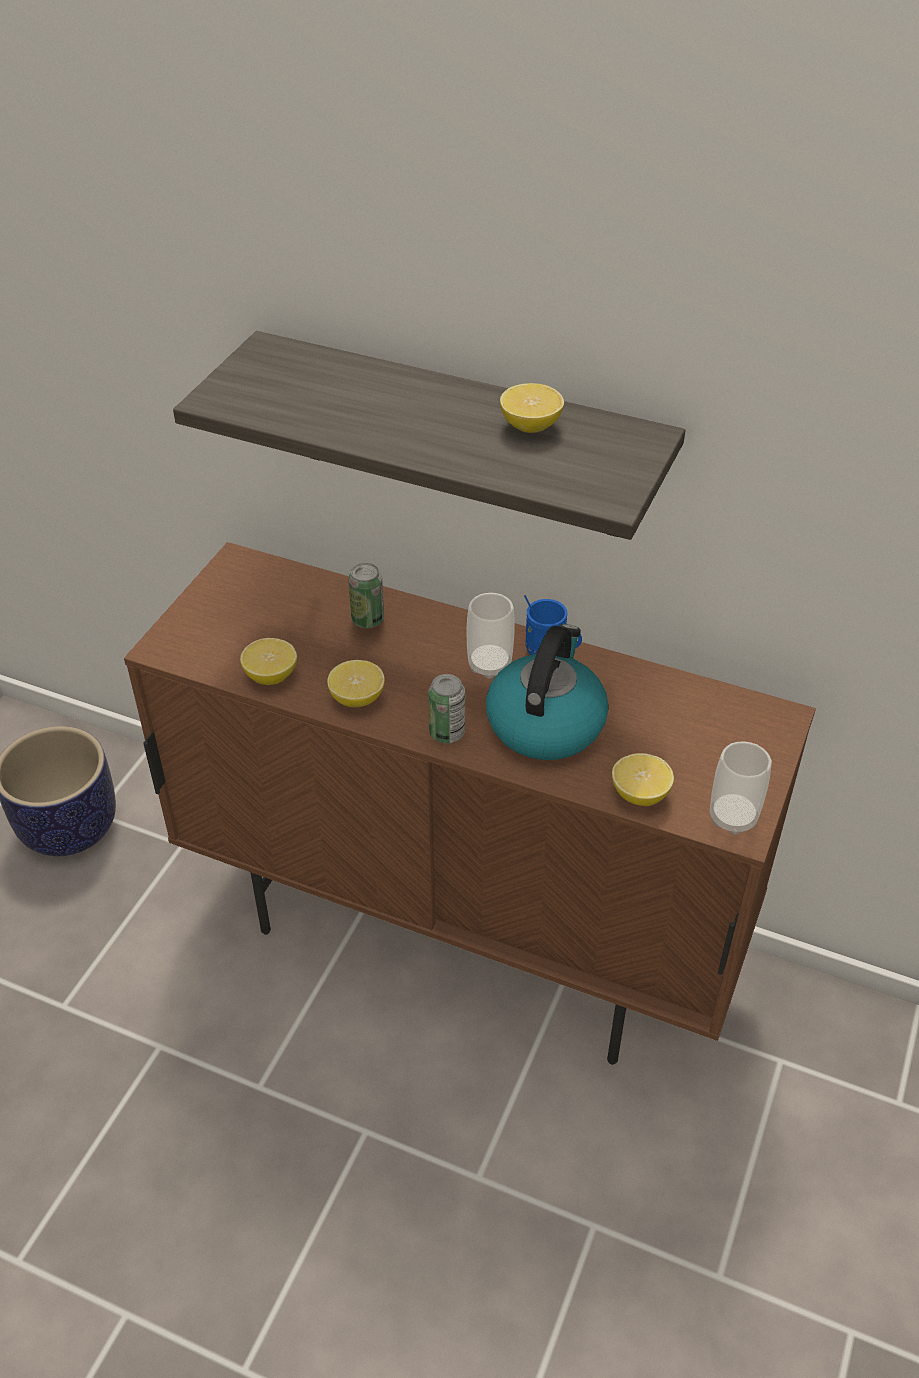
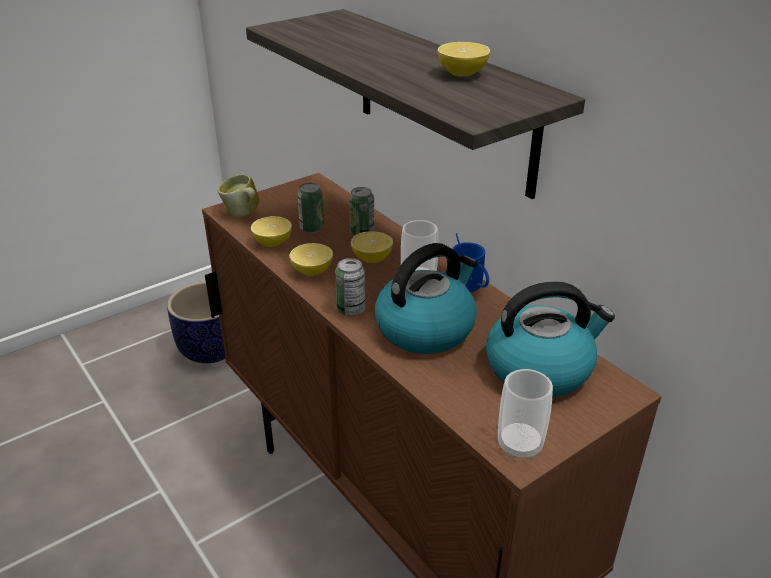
camera: 30 degrees right, 10 degrees down
(191, 647) = (243, 215): none -> mug
(300, 635) = (312, 228): none -> can
(640, 794) = (456, 399): lemon -> lemon (372, 258)
(691, 724) = (540, 368): none -> kettle

